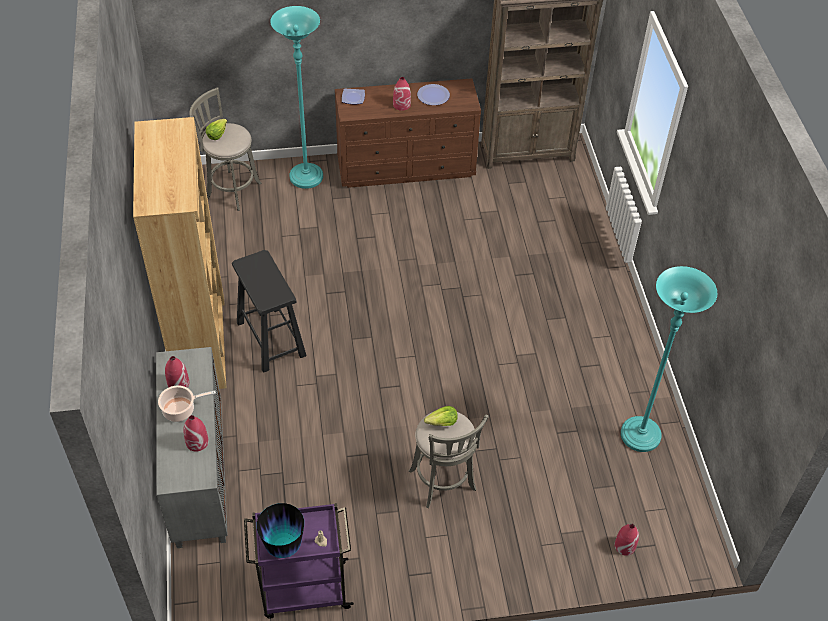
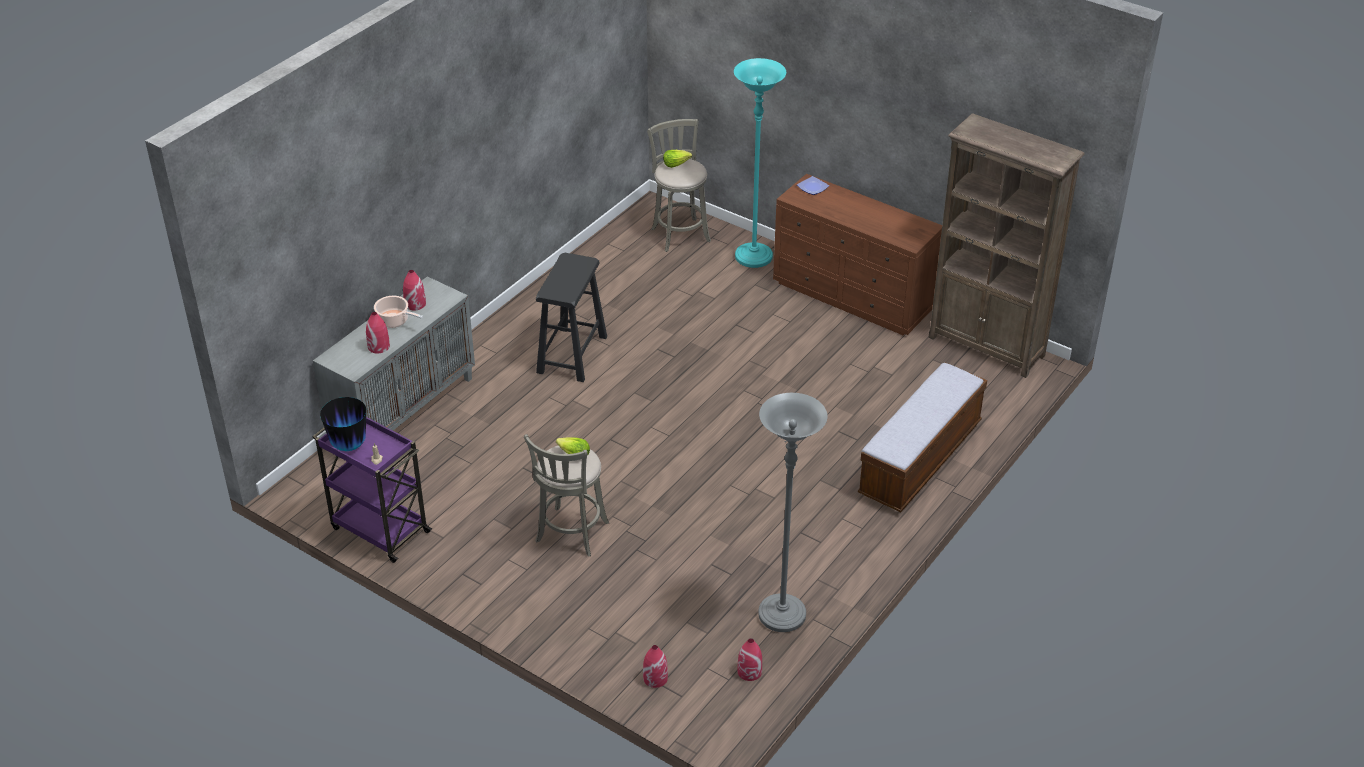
camera: 45 degrees right, 10 degrees down
(200, 343) = (517, 326): brown bookcase -> none
(402, 105) = (848, 213): red vase -> red vase (749, 671)
(433, 95) = (887, 221): plate -> none
(585, 262) = (920, 460): none -> bench
(640, 436) = (782, 615): turquoise floor lamp -> grey floor lamp

